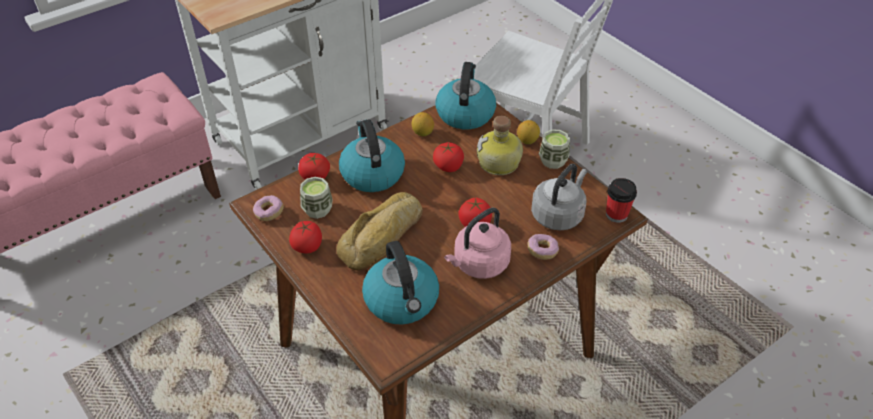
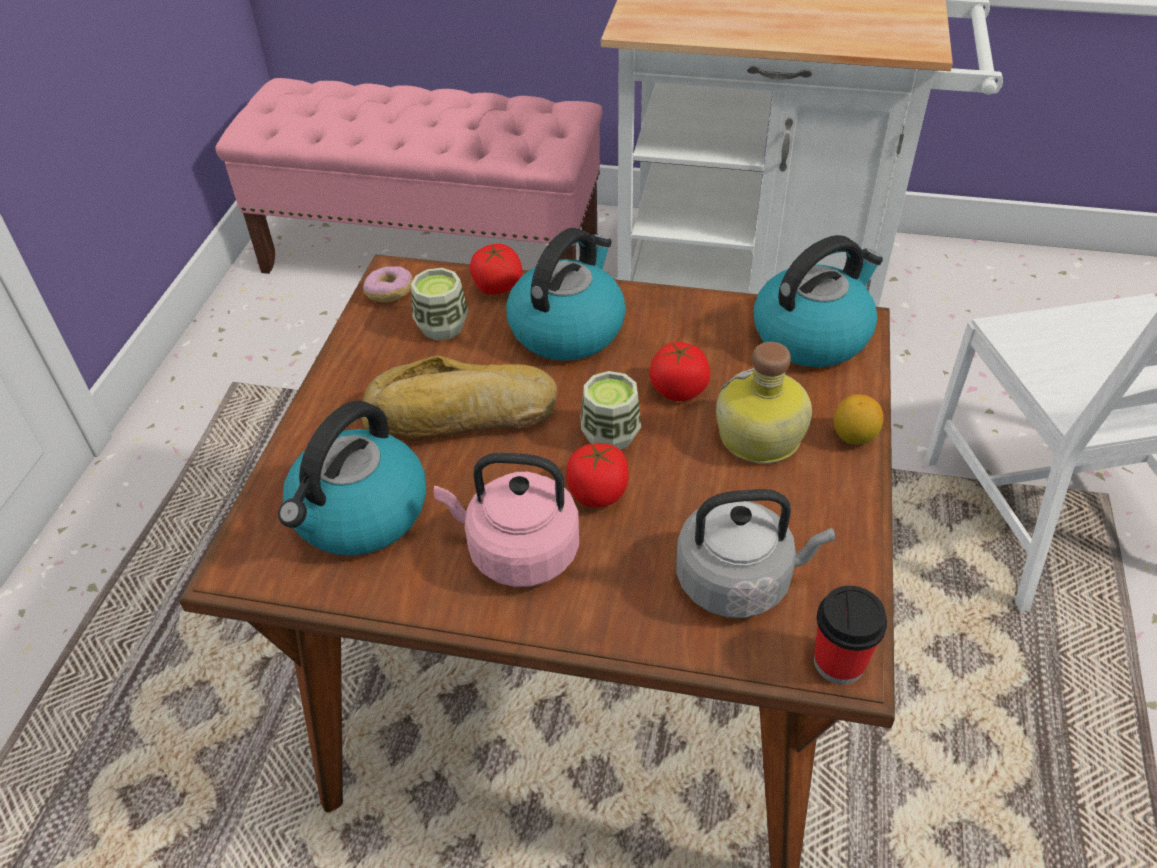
camera: 50 degrees right, 0 degrees up
(307, 246) = (367, 361): tomato -> none
(422, 133) = (710, 322): lemon -> none
(542, 251) = (631, 612): donut -> none
(553, 161) = (852, 495): cup -> cup (610, 434)

